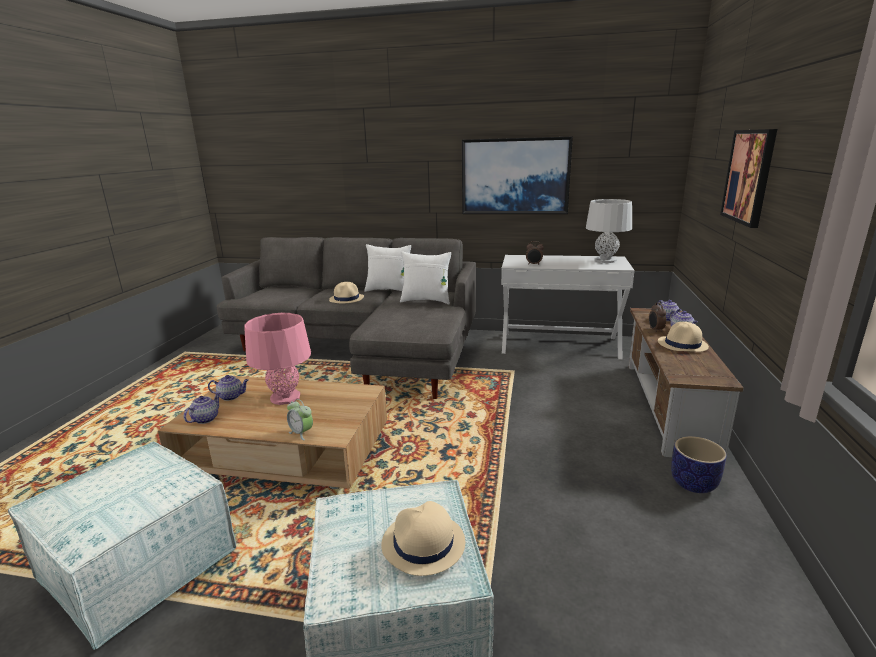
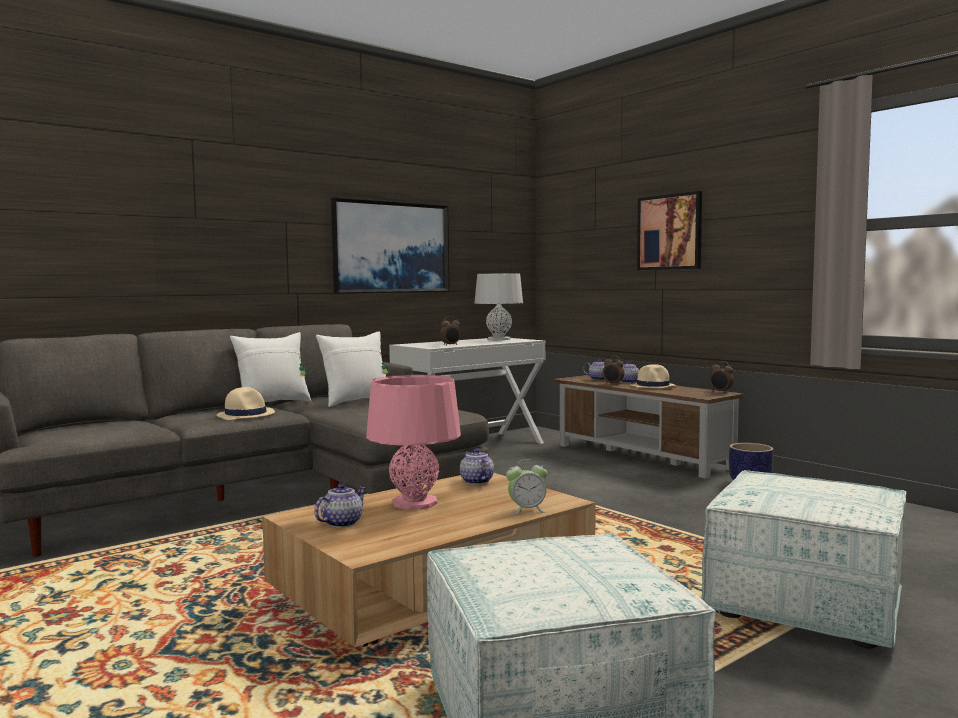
camera: 50 degrees left, 15 degrees down
(206, 418) = (381, 541): teapot -> teapot (476, 481)
(423, 544) = (834, 485): beige hat -> none
(723, 376) = (720, 392): none -> alarm clock

